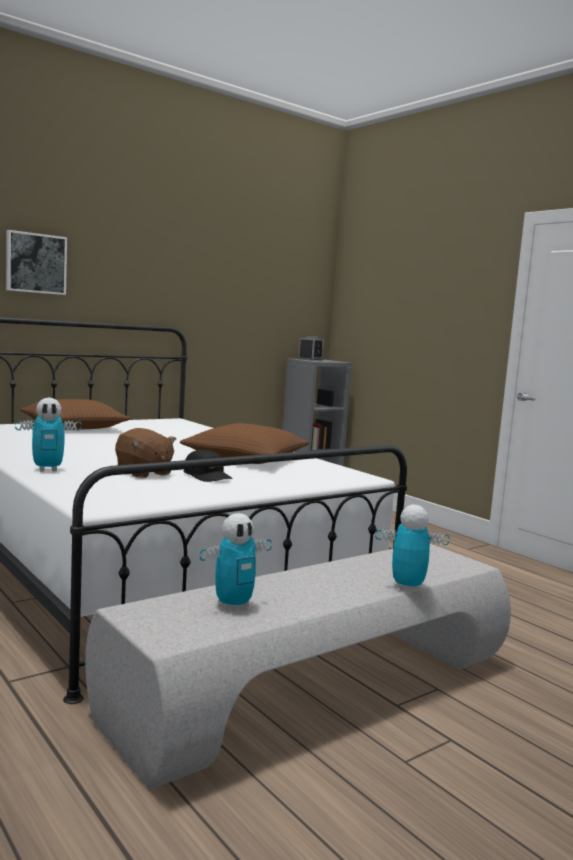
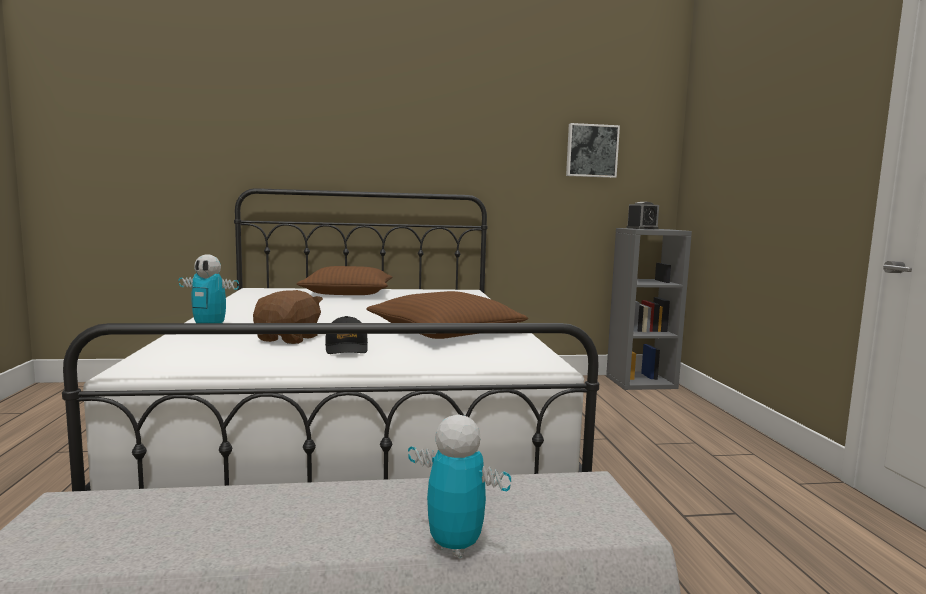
camera: 30 degrees right, 0 degrees up
(35, 263) = (330, 138): picture -> picture (591, 151)
(143, 473) = (289, 339): brown plush toy -> brown plush toy turned 150 degrees counterclockwise
(233, 605) = (176, 522): toy robot -> none

